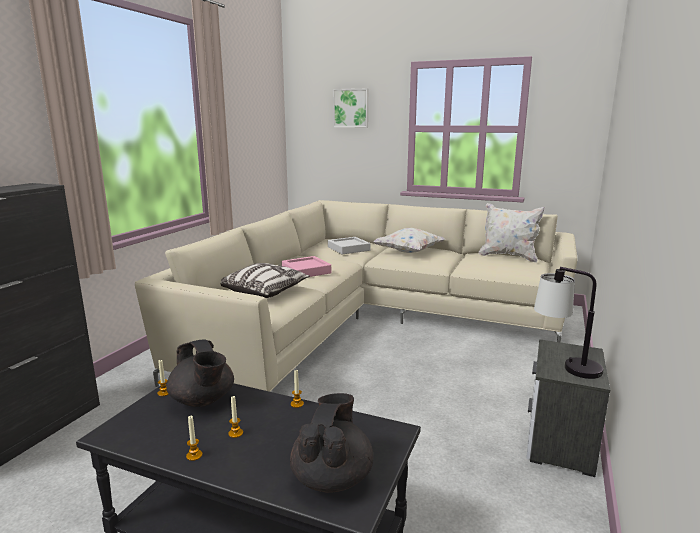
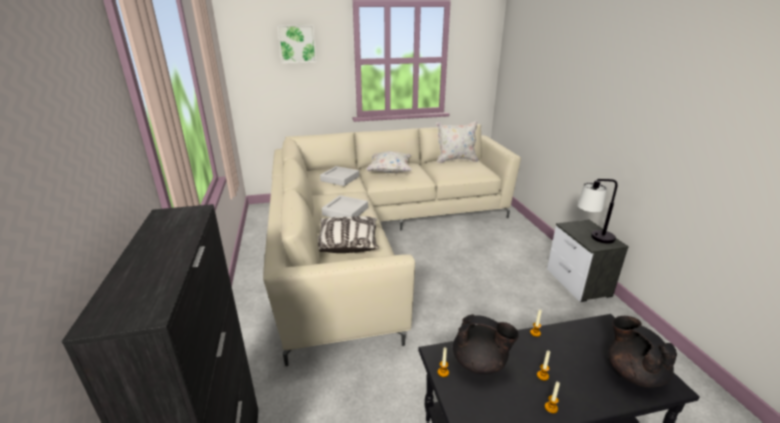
camera: 35 degrees left, 10 degrees up
(306, 271) = (345, 211): pink tray -> grey tray

